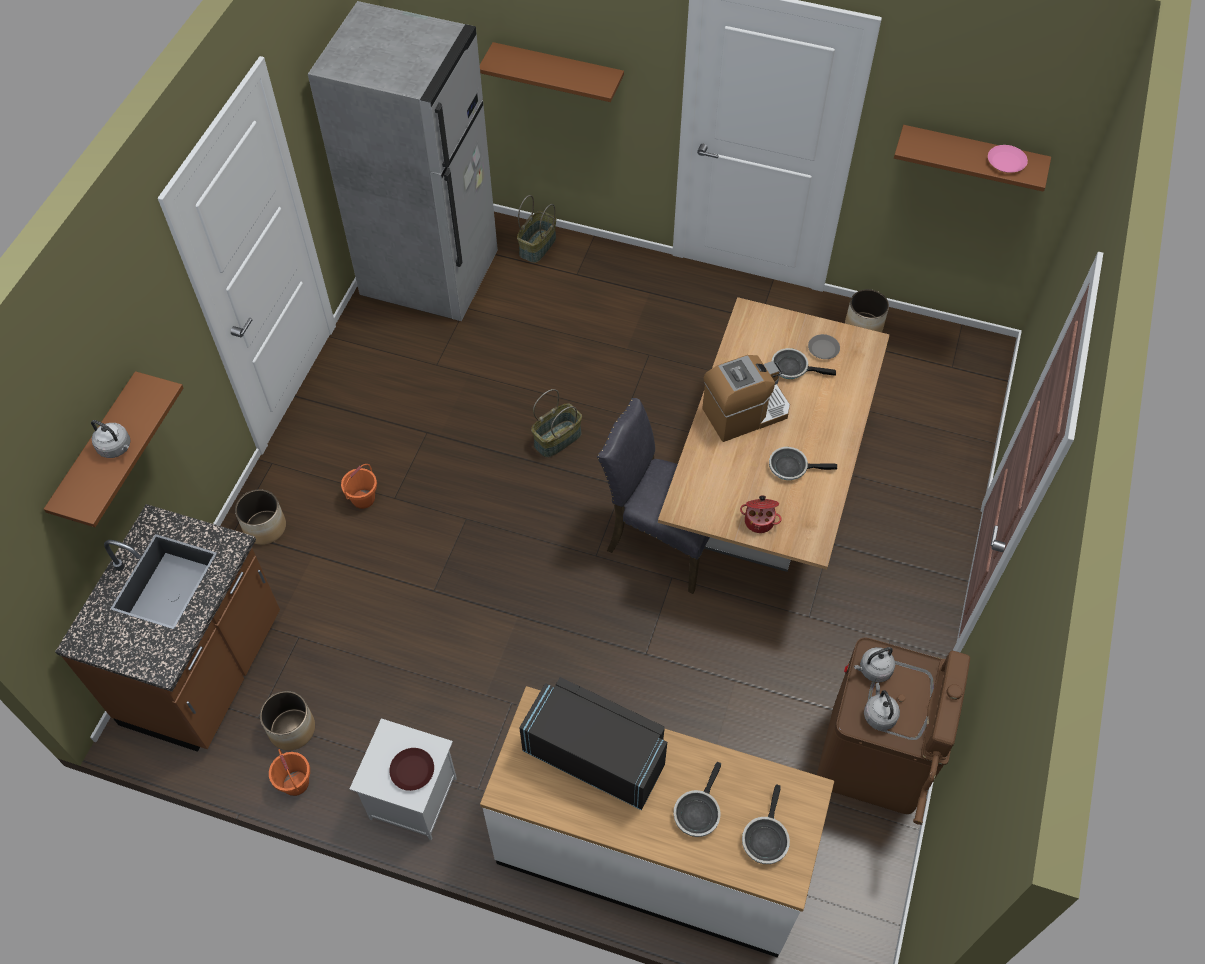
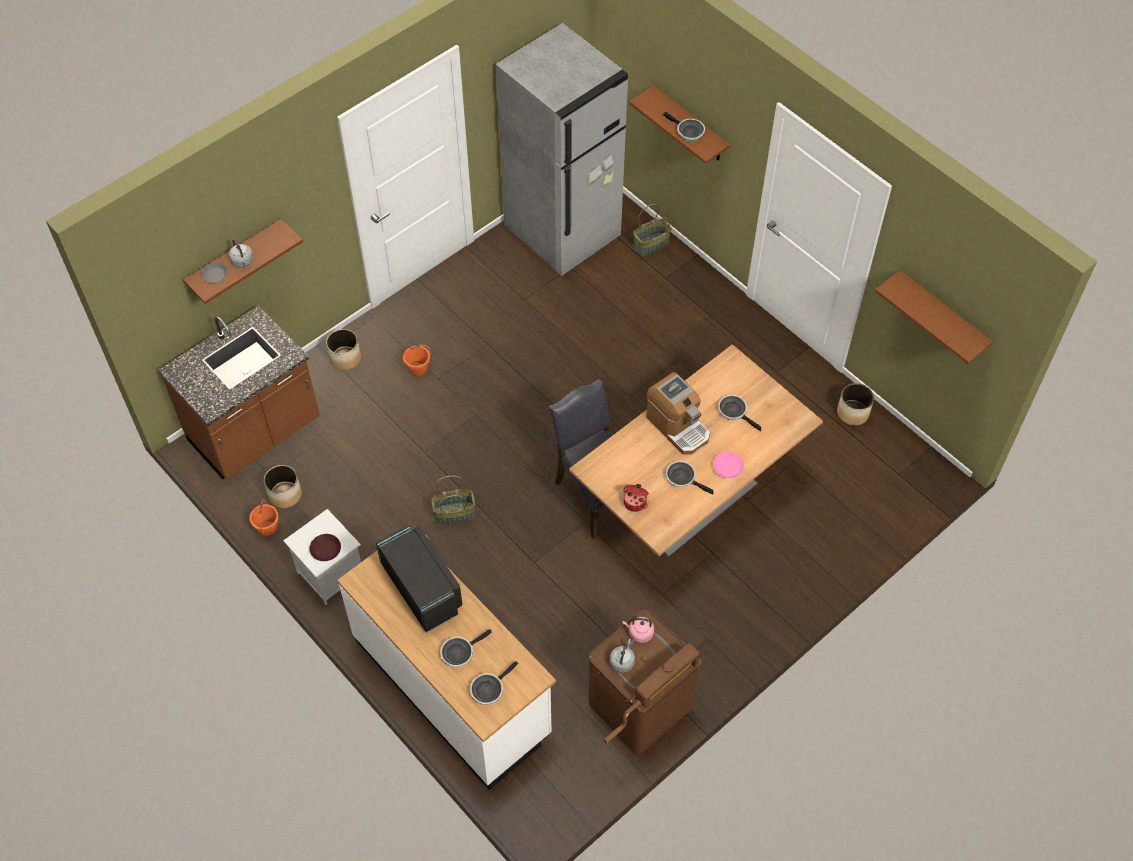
camera: 30 degrees right, 0 degrees up
(557, 438) = (572, 389): basket -> basket (455, 513)
(568, 75) = (688, 131): none -> frying pan
(745, 413) = (678, 427): coffee machine -> coffee machine turned 45 degrees clockwise
(823, 349) = (766, 408): grey plate -> grey plate (215, 274)
(873, 670) = (639, 633): grey kettle -> pink kettle
(1006, 162) = (954, 330): pink plate -> pink plate (728, 467)

